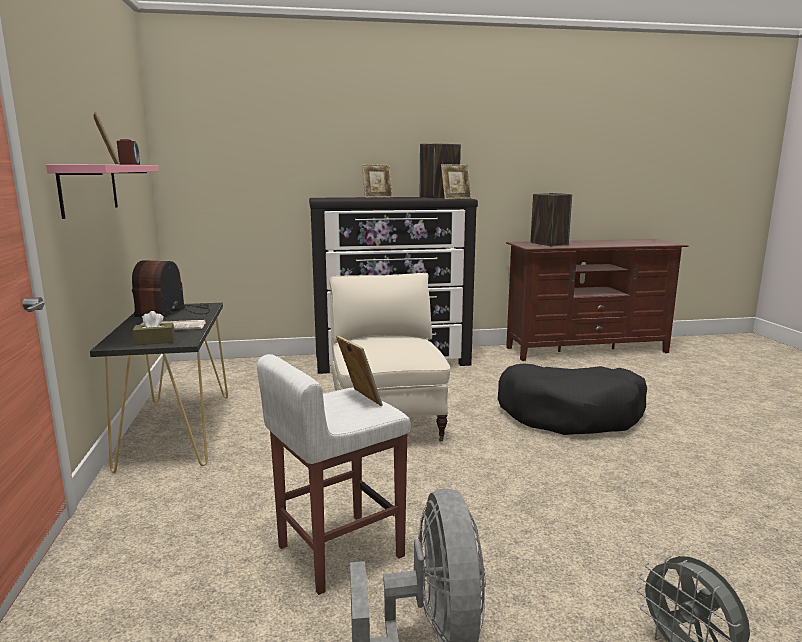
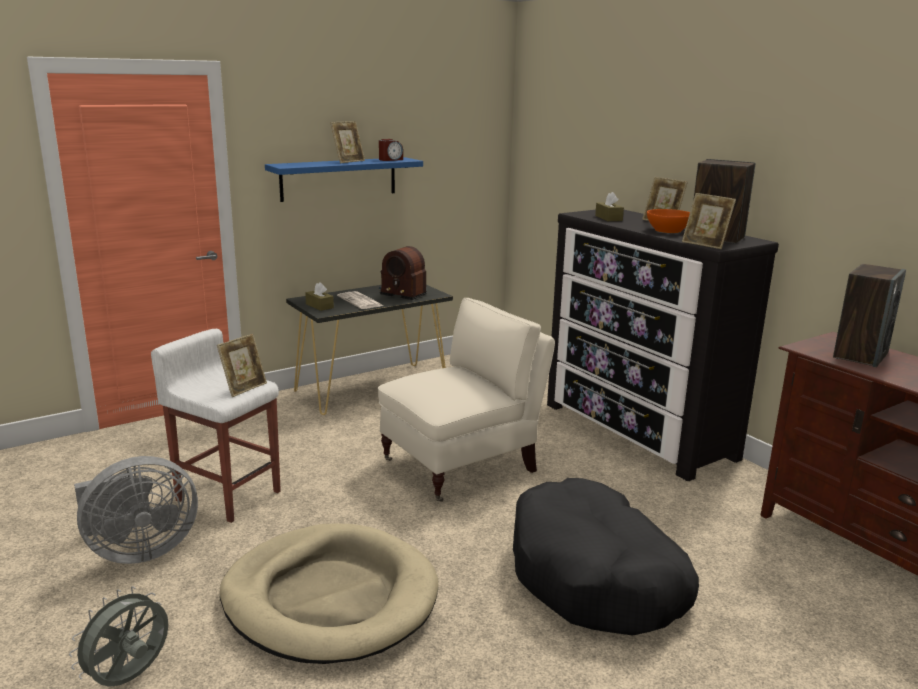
camera: 65 degrees right, 5 degrees up
(89, 188) = (339, 179): pink shelf -> blue shelf
(175, 312) = (402, 292): radio -> radio turned 135 degrees counterclockwise
(349, 199) = (608, 218): none -> brown tissue box
(406, 198) = (668, 230): none -> orange bowl
(570, 515) = (330, 598): none -> beige dog bed

